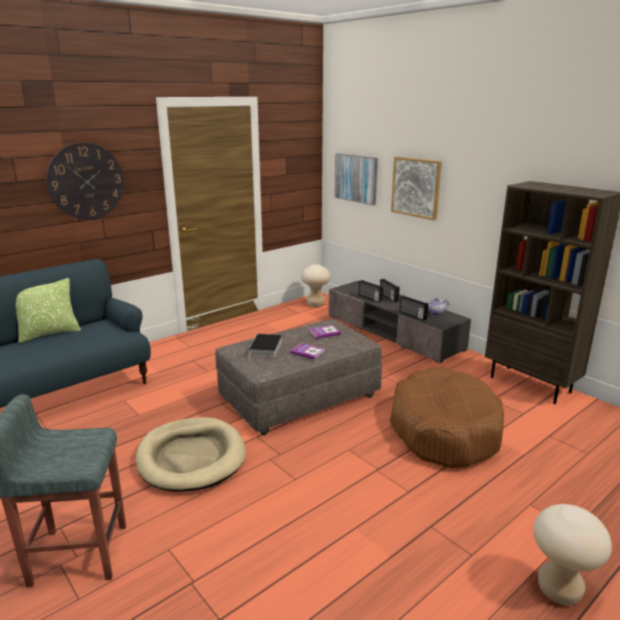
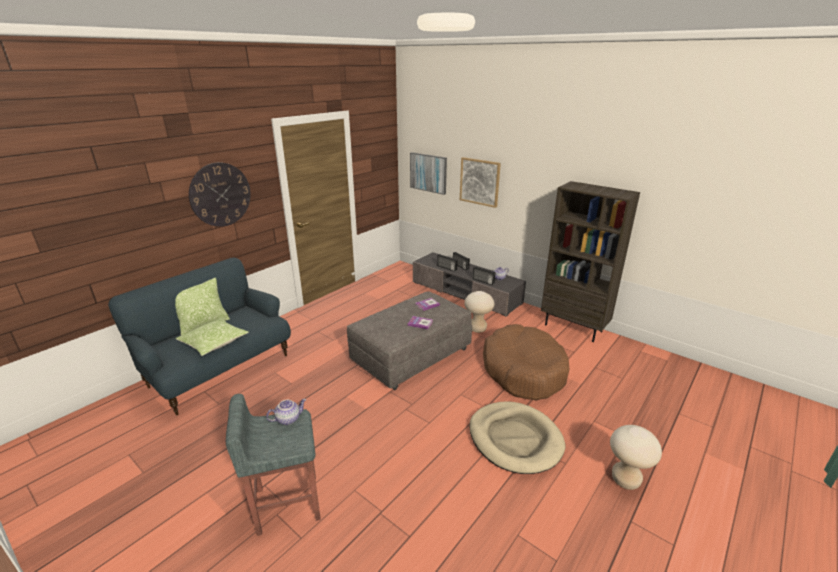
camera: 10 degrees left, 5 degrees up
(51, 353) = (214, 343): none -> pillow
(83, 436) = (288, 419): none -> teapot
(191, 457) = (346, 415): beige dog bed -> beige dog bed (515, 439)
(265, 348) = (387, 323): book -> none
(315, 304) = (399, 272): beige stool -> beige stool (477, 329)

